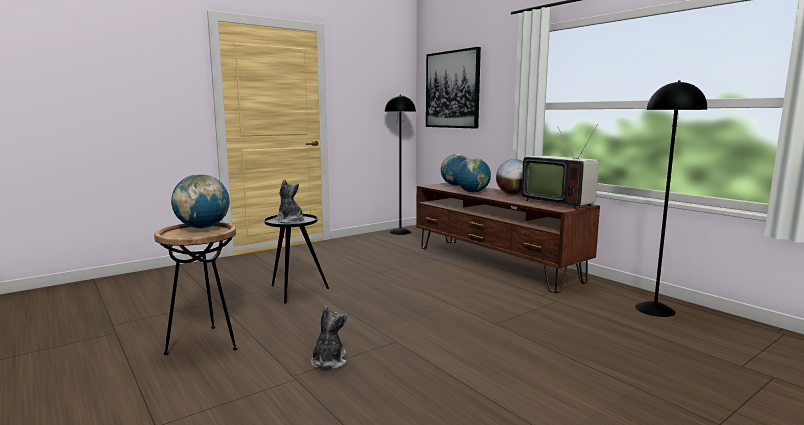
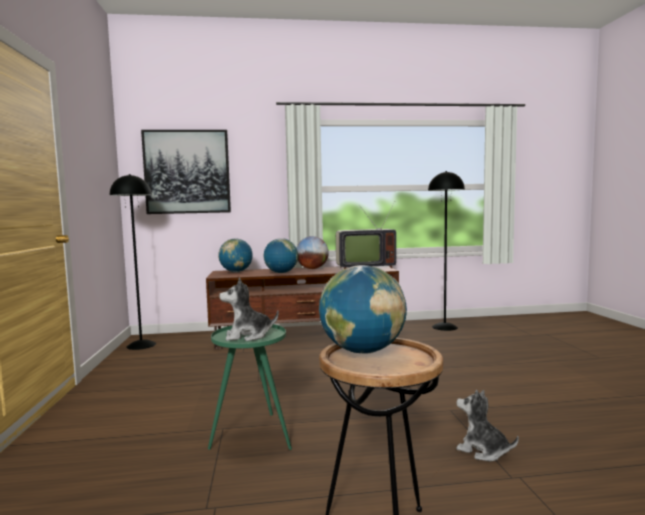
camera: 60 degrees left, 5 degrees down
(294, 291) = (253, 436): black side table -> green side table

